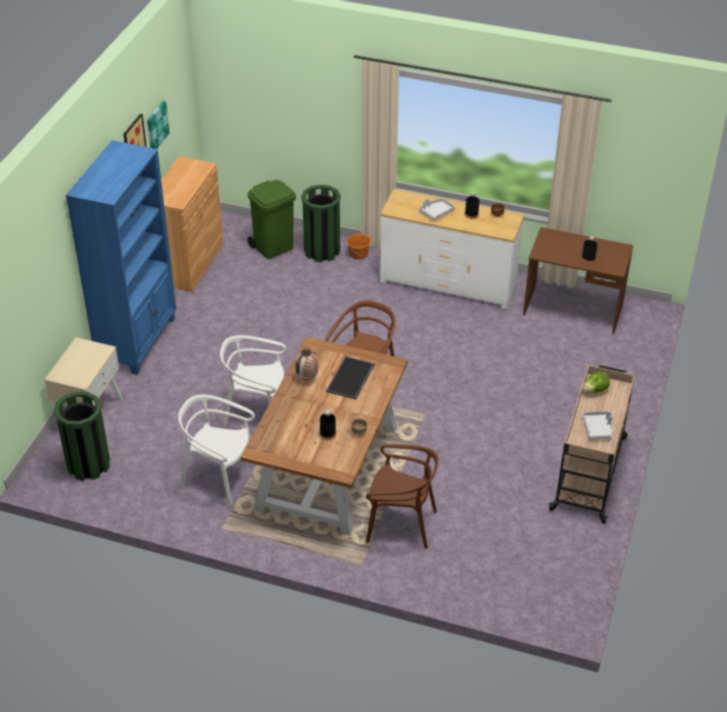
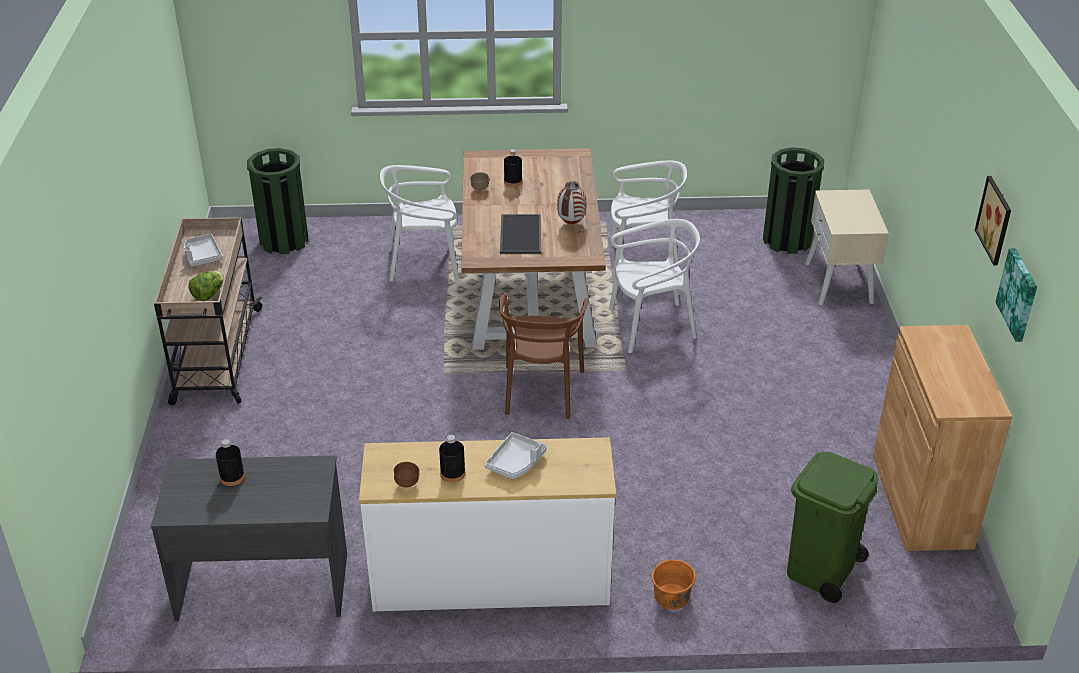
camera: 160 degrees right, 5 degrees down
(138, 341) = (872, 370): blue bookcase -> none
(322, 251) = (736, 585): green trash can -> green trash can (284, 240)
(400, 524) = (424, 263): brown chair -> white chair
(573, 310) = (262, 584): brown desk -> grey desk

